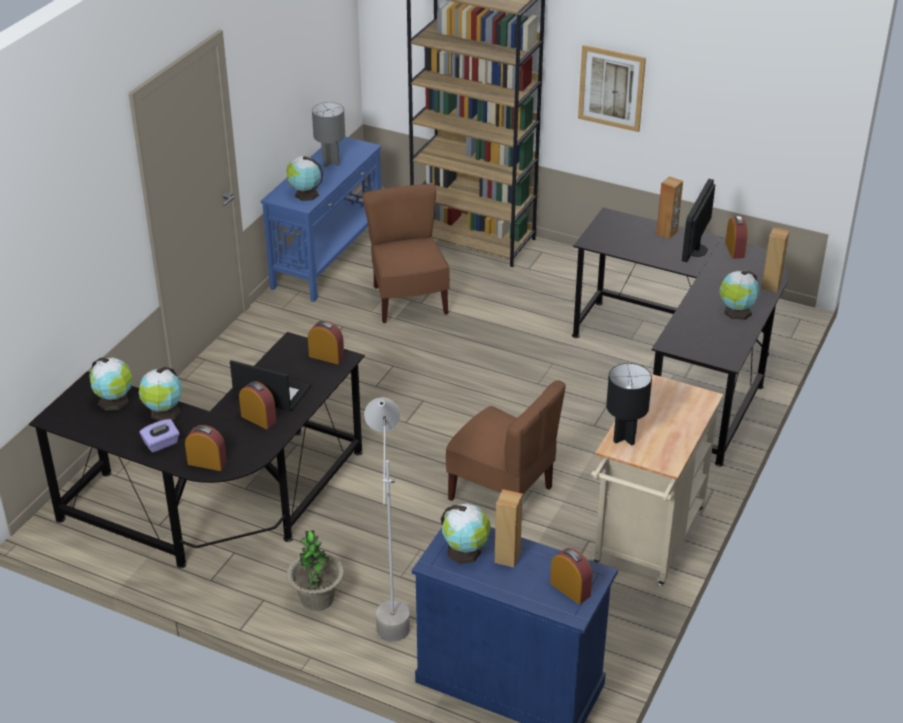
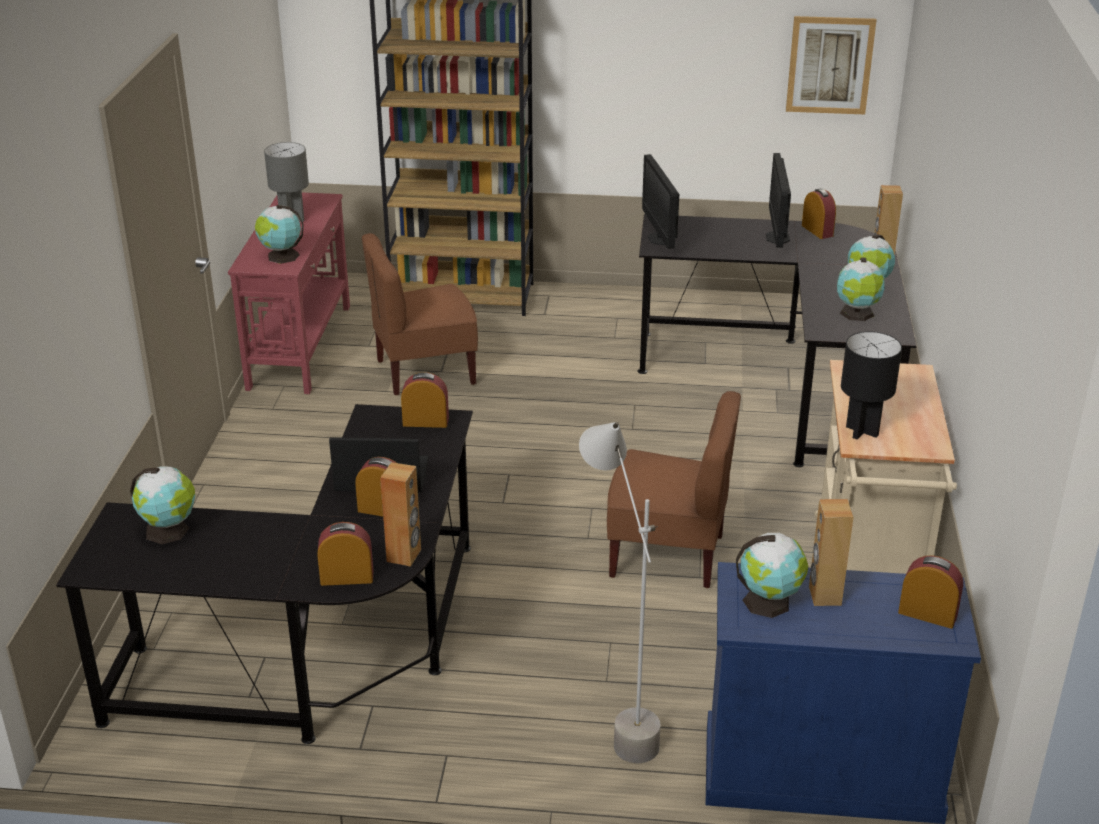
camera: 20 degrees left, 5 degrees down
(161, 444) = (268, 568): purple tissue box -> none
(164, 413) = (248, 530): globe -> globe (857, 314)
(317, 599) = (516, 735): potted plant -> none
(328, 259) = (301, 346): blue console table -> red console table
(408, 300) = (424, 371): brown chair -> brown chair turned 75 degrees counterclockwise
(600, 233) = (660, 238): none -> monitor
(611, 88) = (619, 78): picture -> picture (830, 65)
(667, 233) = (733, 227): brown speaker -> brown speaker (404, 555)

